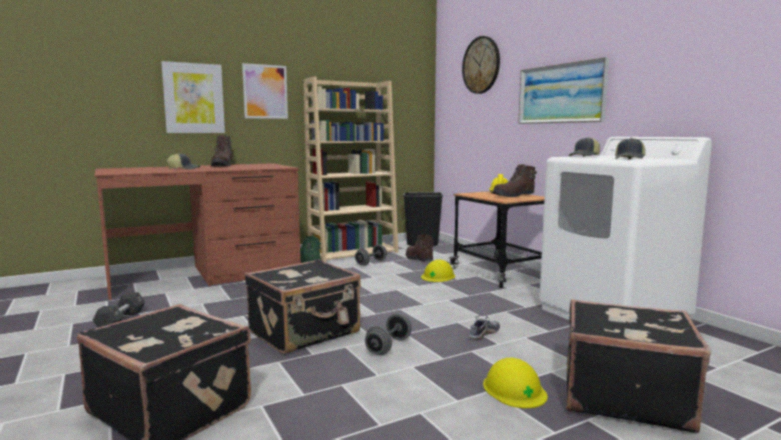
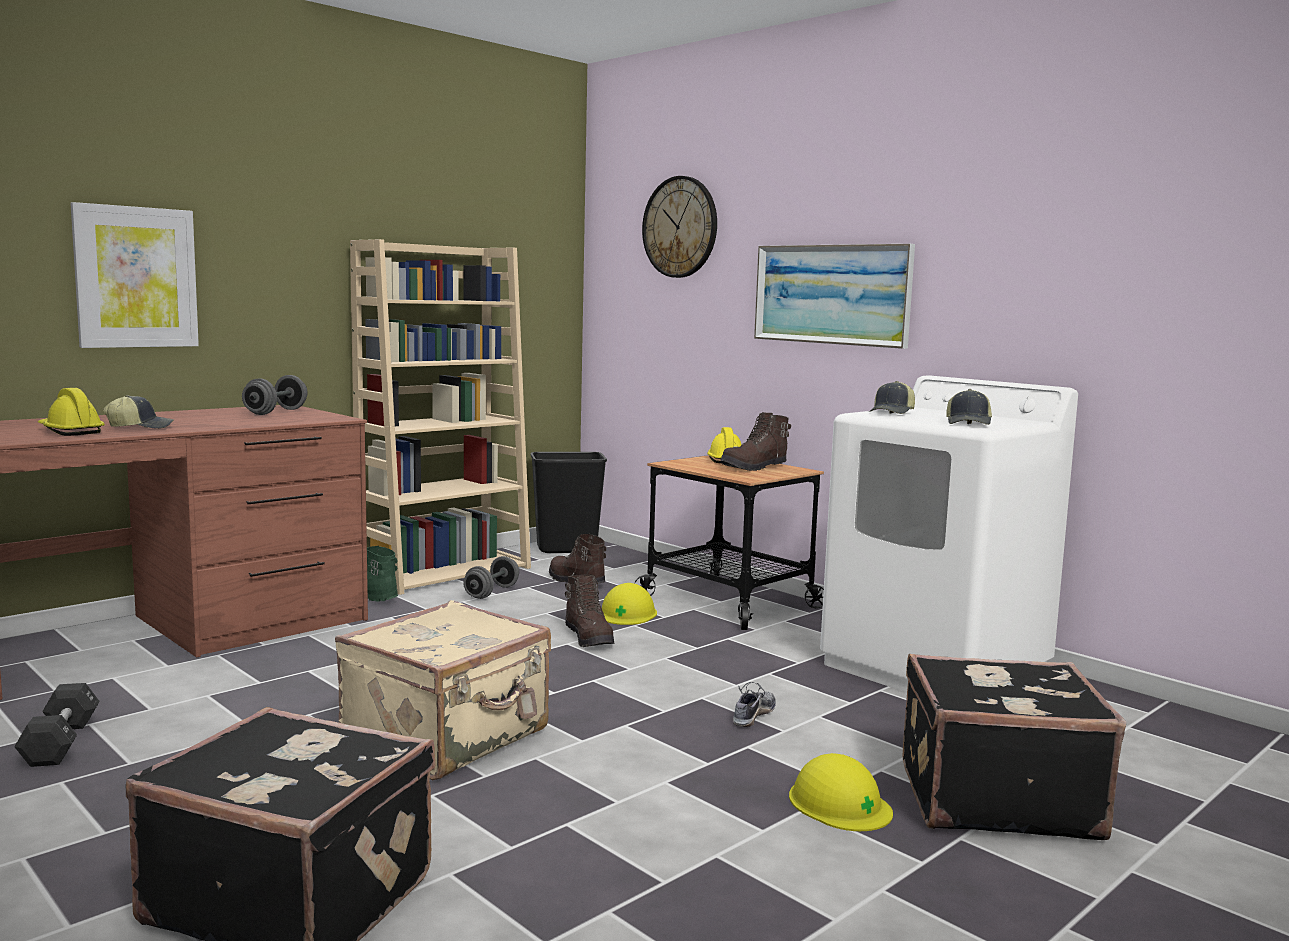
camera: 15 degrees left, 0 degrees up
(149, 170) = (70, 431): none -> yellow hard hat
(222, 165) = (202, 414): brown boot -> brown boot (589, 638)
(265, 91) = (277, 264): picture -> none
(305, 333) = (449, 738): black suitcase -> beige suitcase
(389, 346) = (609, 751): grey dumbbell -> grey dumbbell (276, 412)

